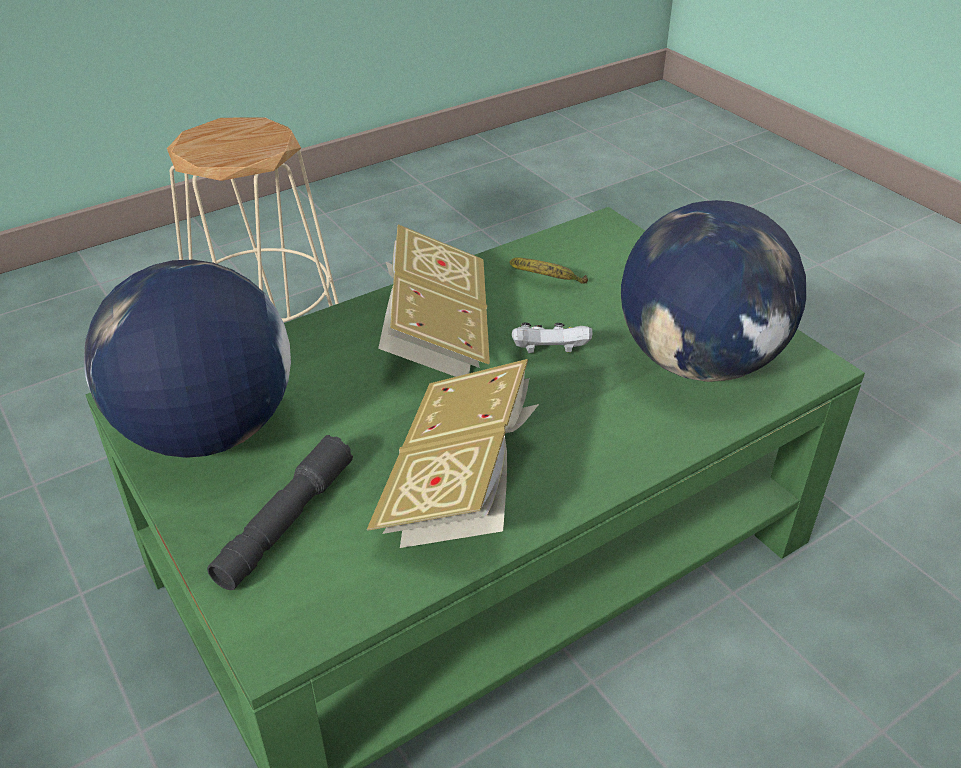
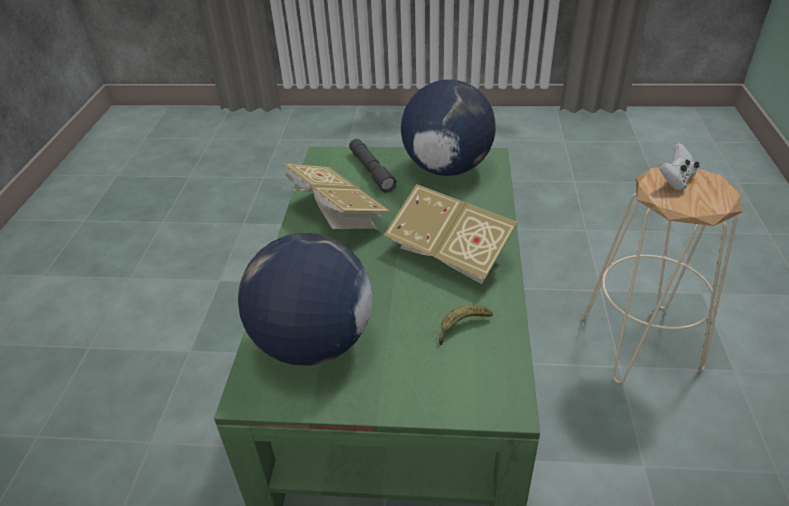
camera: 130 degrees right, 0 degrees up
(549, 354) = (388, 287): white game controller -> white game controller (675, 180)

